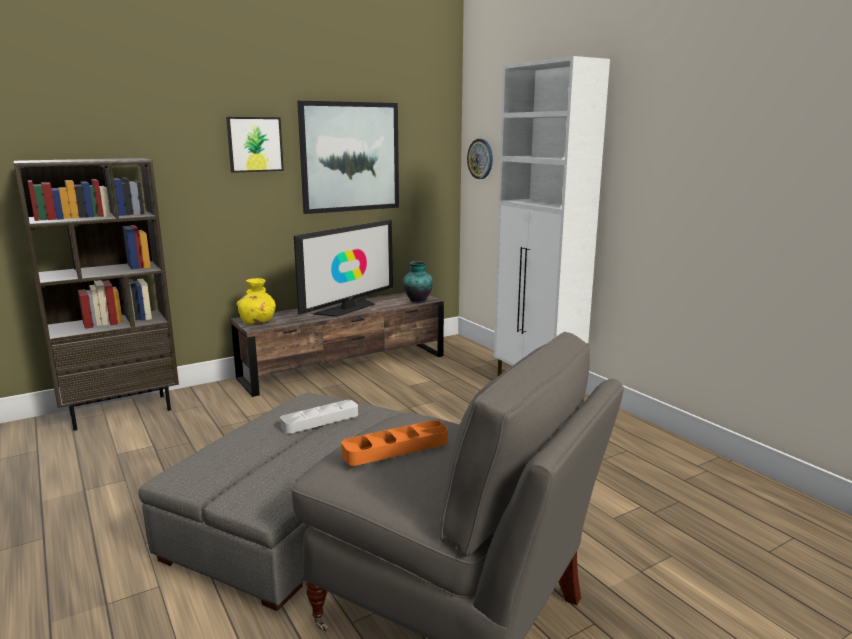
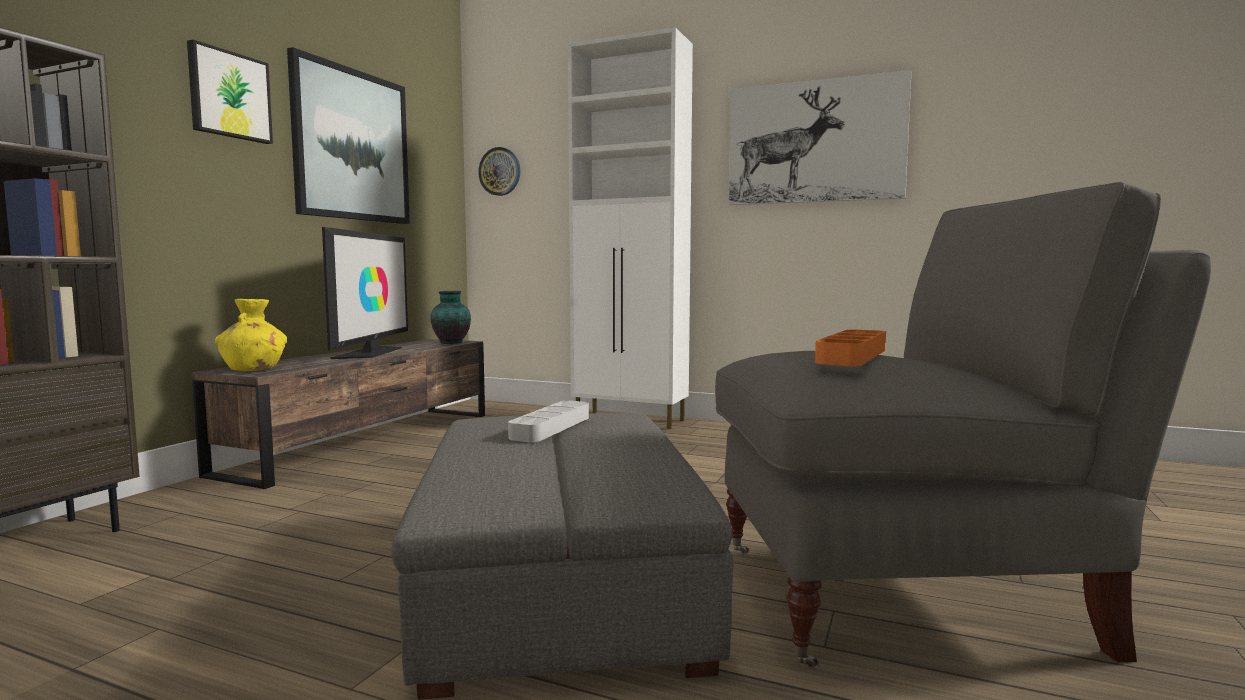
camera: 35 degrees left, 10 degrees down
(705, 164) = (815, 142): none -> picture

